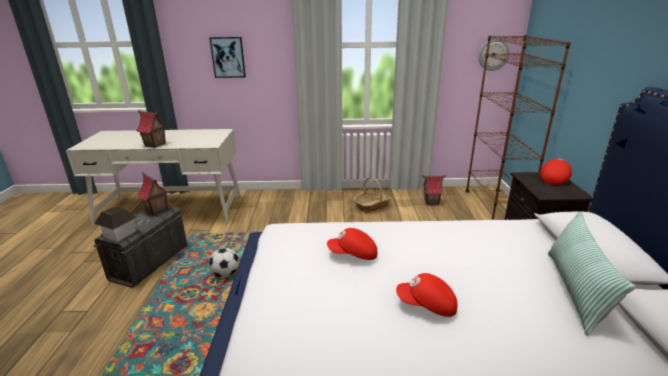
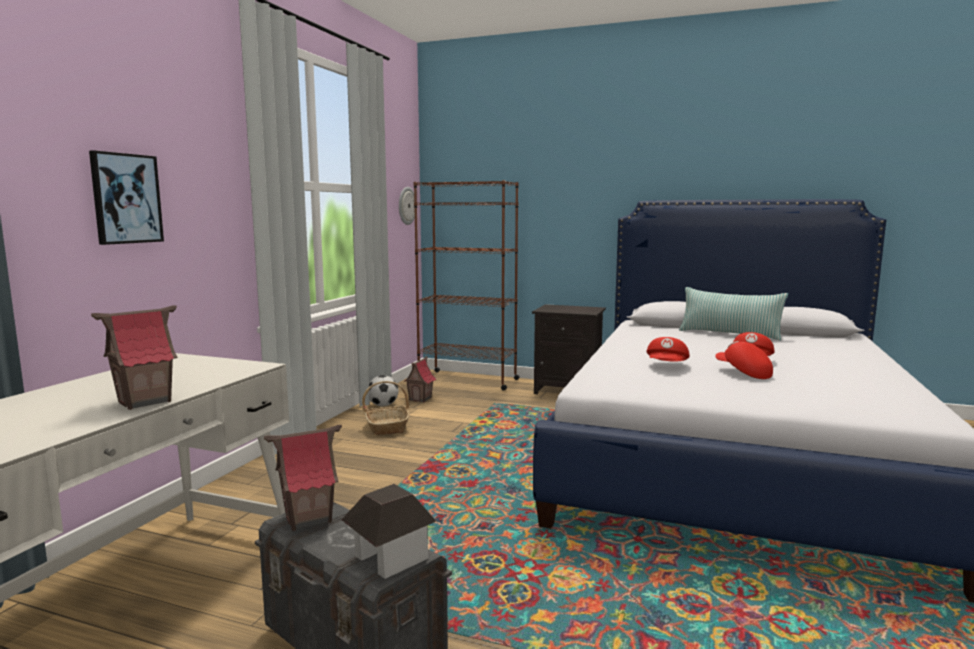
camera: 70 degrees left, 15 degrees down
(226, 274) = (475, 553): football -> football (383, 405)
(554, 178) = (559, 306): red cap -> red cap (742, 373)

